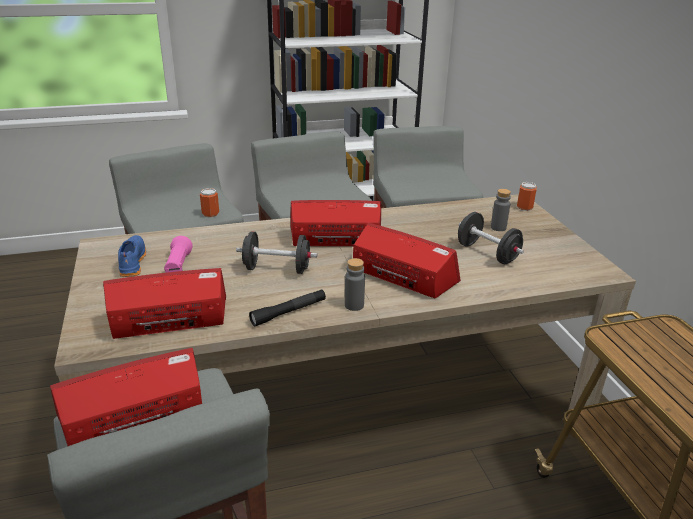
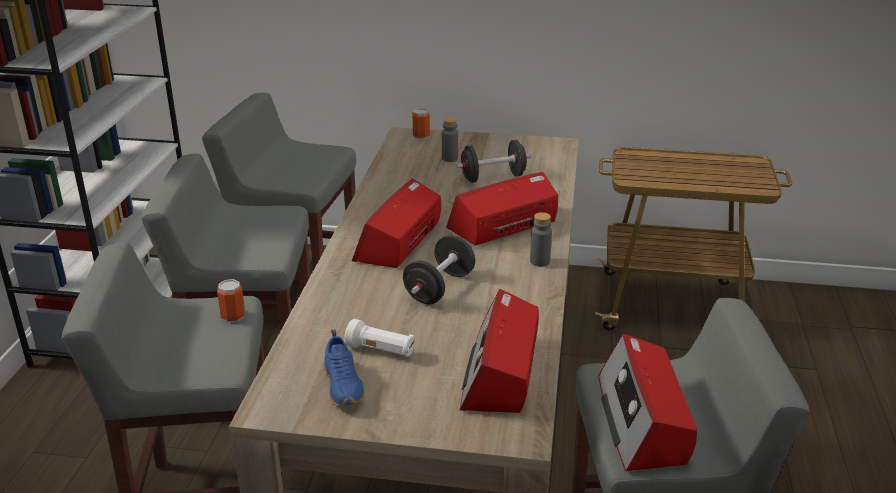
camera: 65 degrees left, 0 degrees up
(131, 263) = (344, 385): blue shoe -> blue shoe turned 120 degrees counterclockwise
(178, 266) = (381, 351): pink flashlight -> white flashlight
(289, 312) = (531, 297): black flashlight -> none

